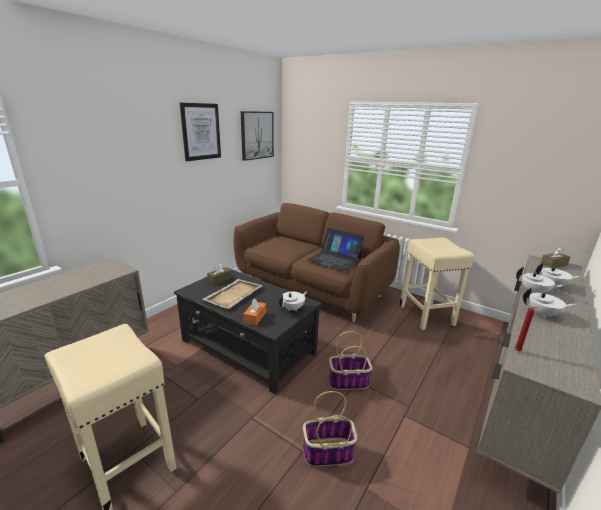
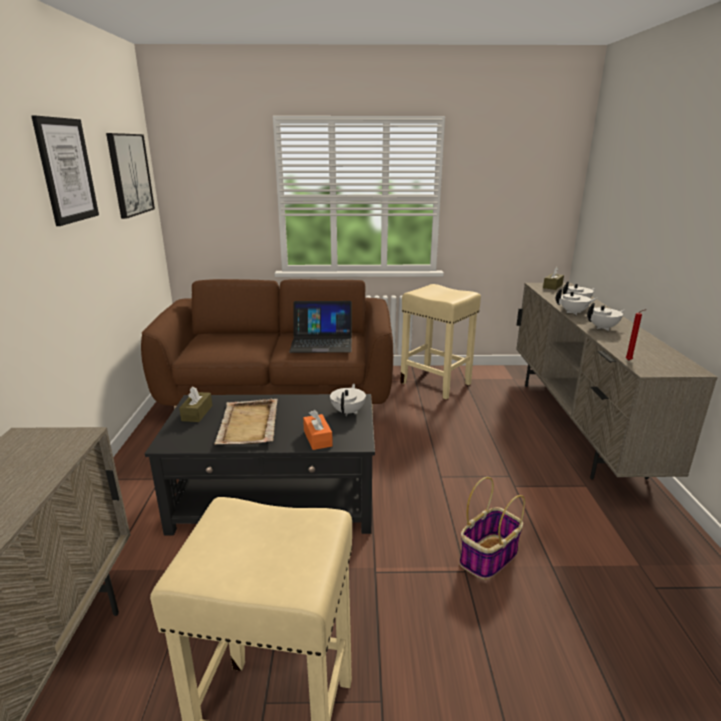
camera: 35 degrees left, 0 degrees up
(349, 381) = (433, 480): basket -> none

